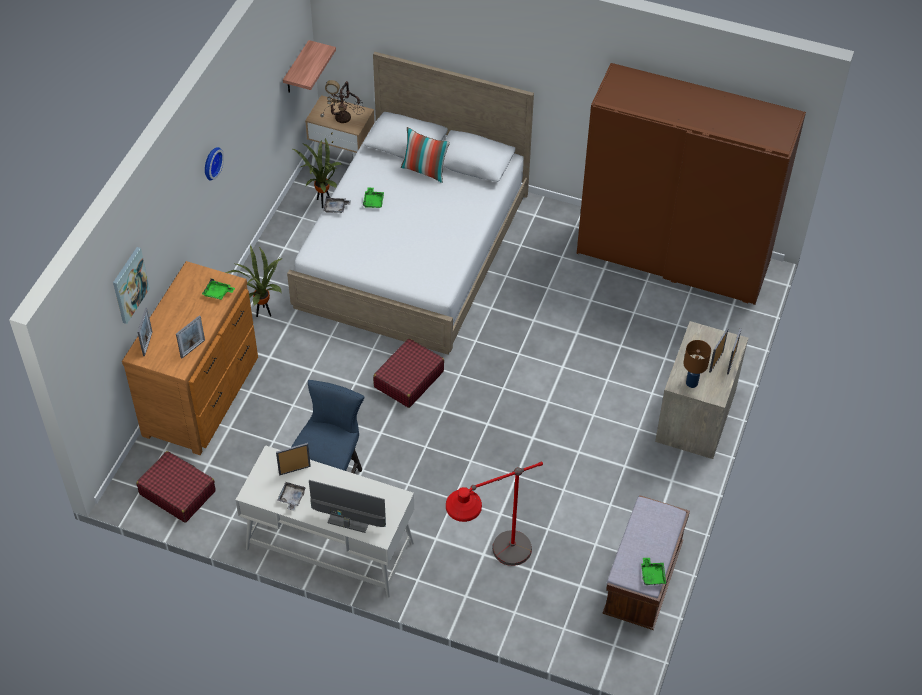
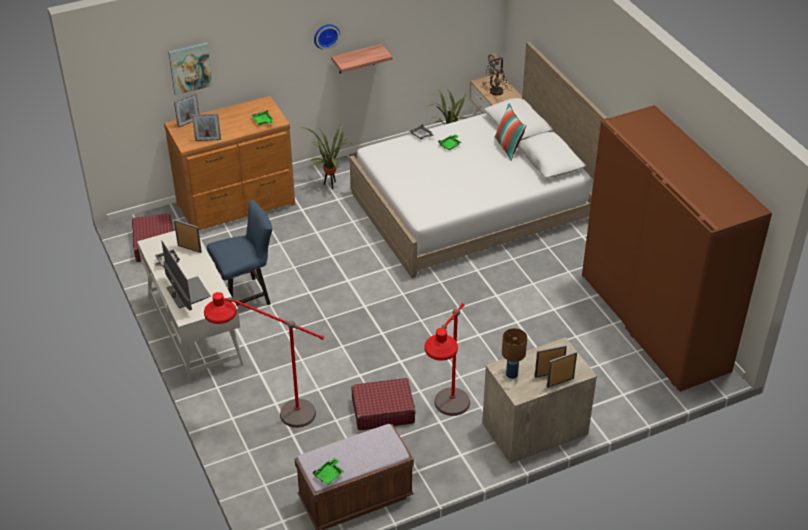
camera: 45 degrees right, 10 degrees down
(296, 69) = (470, 30): shelf -> shelf (356, 59)
(408, 379) = (367, 275): red suitcase -> red suitcase (382, 411)
(628, 461) = (446, 421): none -> red floor lamp

